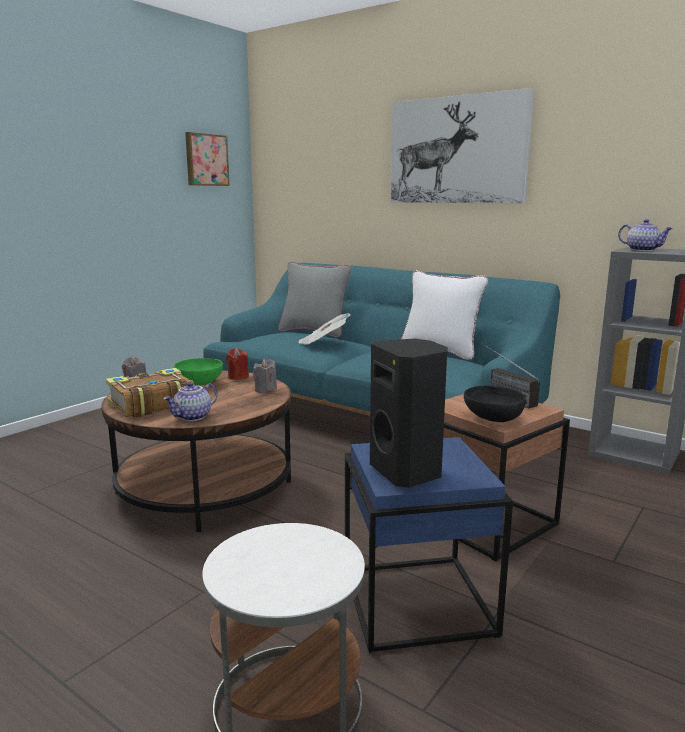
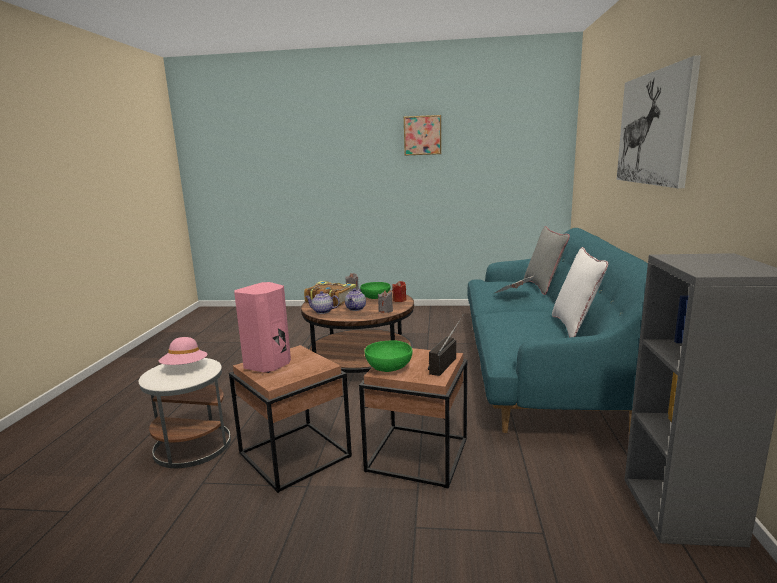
camera: 60 degrees right, 0 degrees up
(206, 160) = (523, 142): picture -> picture (422, 135)
(272, 555) = (185, 368): none -> pink hat
(408, 472) = (269, 365): black speaker -> pink speaker
(415, 601) = (295, 454): blue side table -> brown side table
(492, 418) = (388, 367): black bowl -> green bowl
(643, 250) = (695, 259): teapot -> teapot (356, 309)

